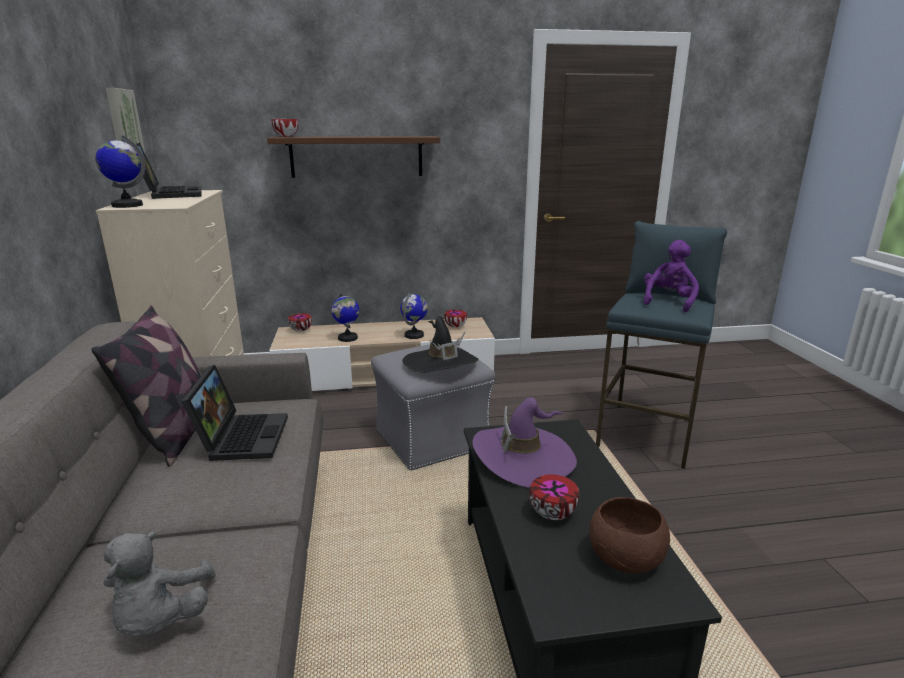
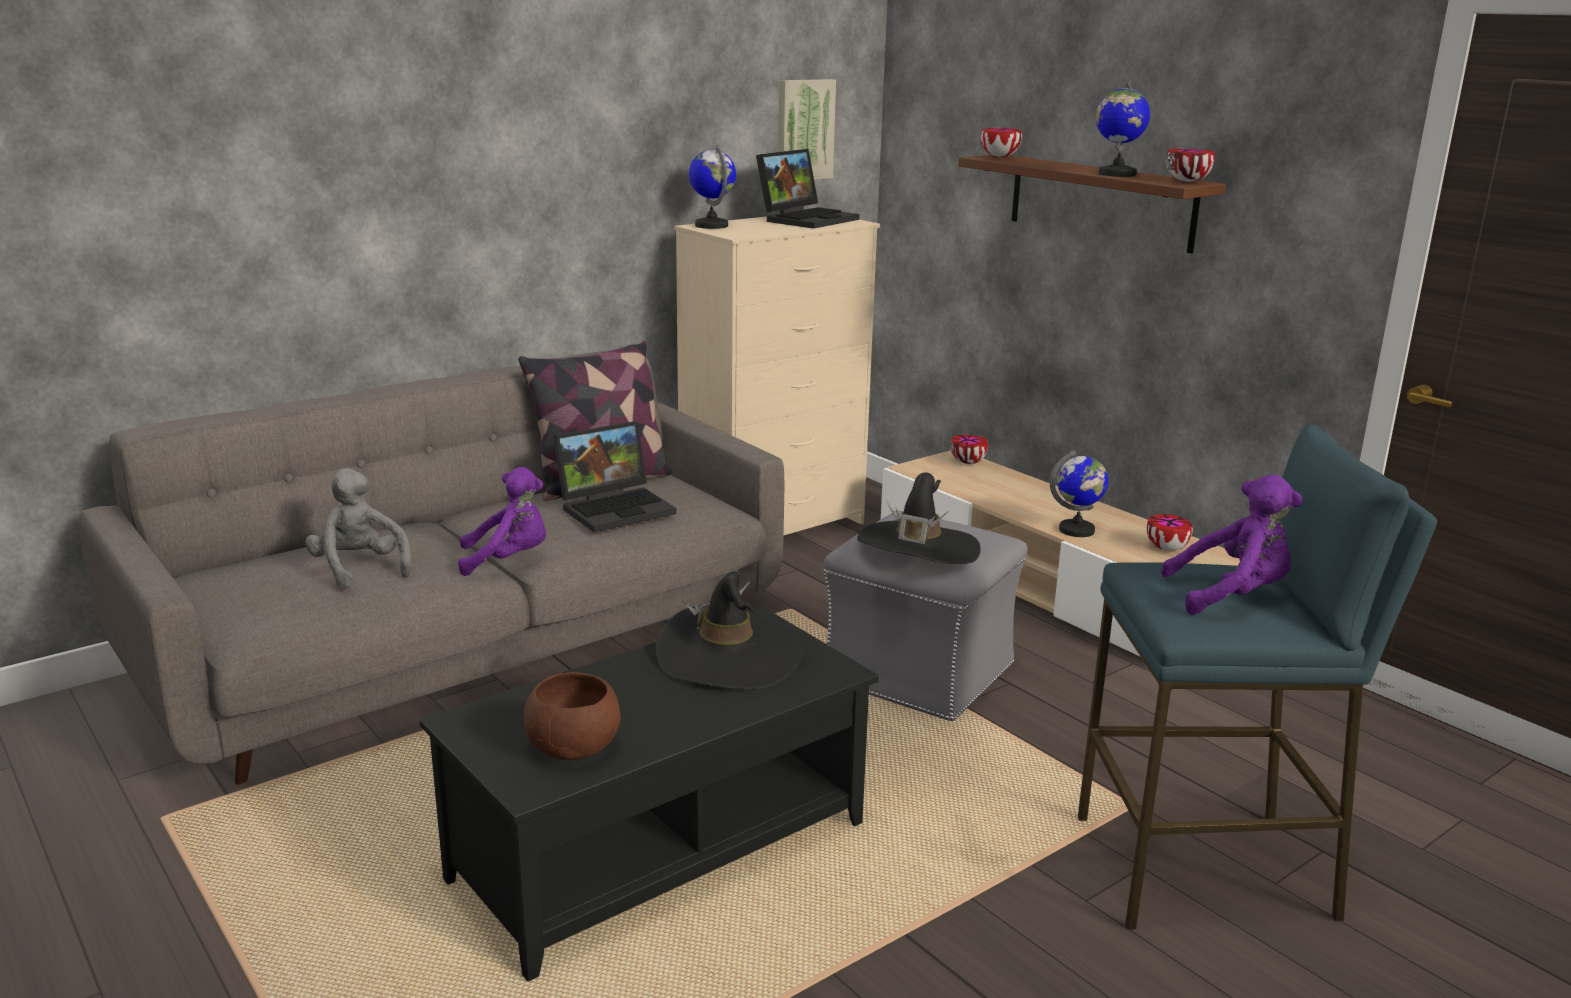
camera: 60 degrees right, 0 degrees up
(161, 619) = (359, 569): grey plush toy -> grey plush toy turned 90 degrees clockwise
(257, 515) = (508, 560): none -> purple plush toy
(347, 338) = (991, 494): globe -> globe (1116, 174)
(523, 457) = (729, 655): purple hat -> black hat
(553, 513) = (624, 694): bowl -> bowl (1188, 181)

